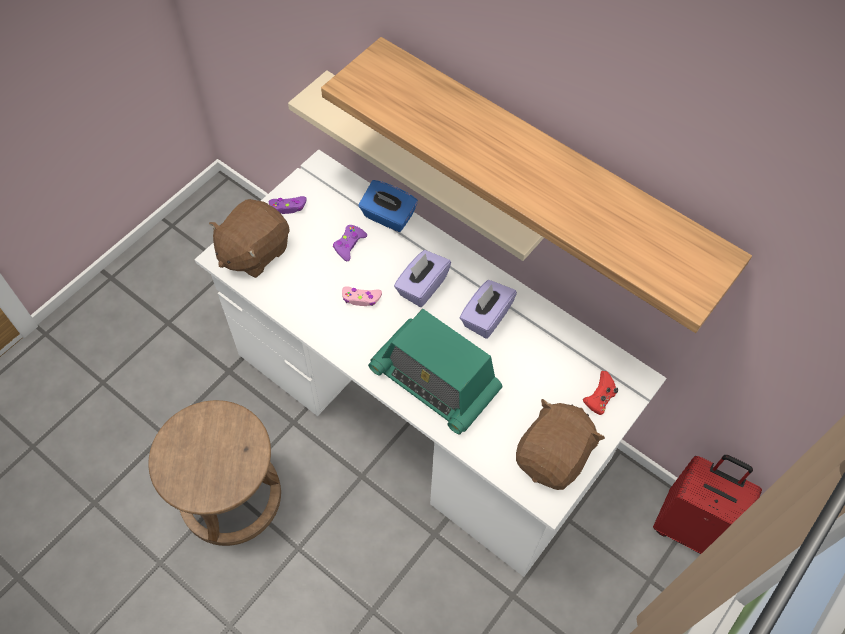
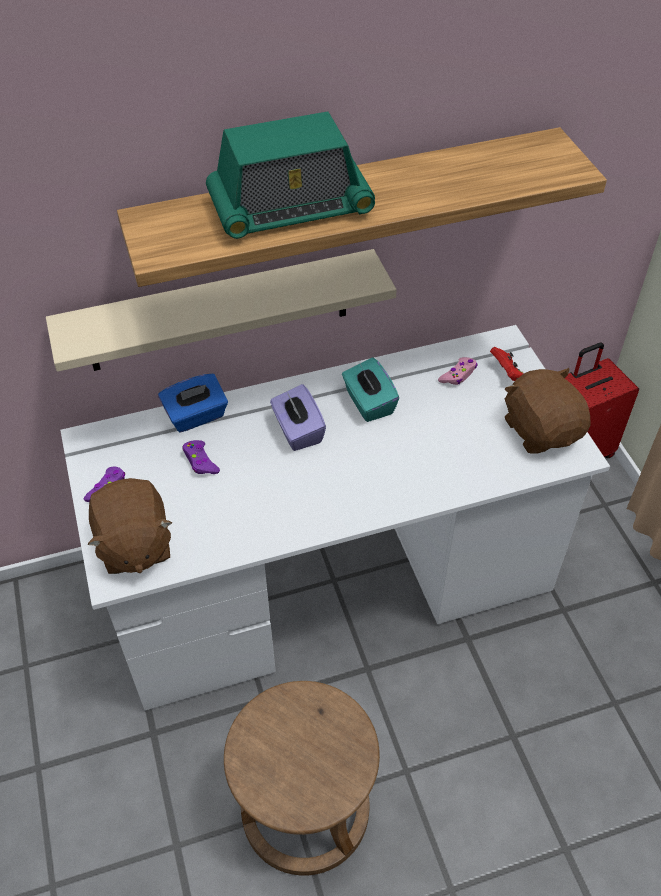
camera: 55 degrees left, 10 degrees down
(361, 298) = (271, 483): pink game controller -> pink game controller (458, 375)
(435, 380) = (406, 472): radio -> radio (290, 208)
(486, 317) = (368, 403): purple tissue box -> turquoise tissue box

